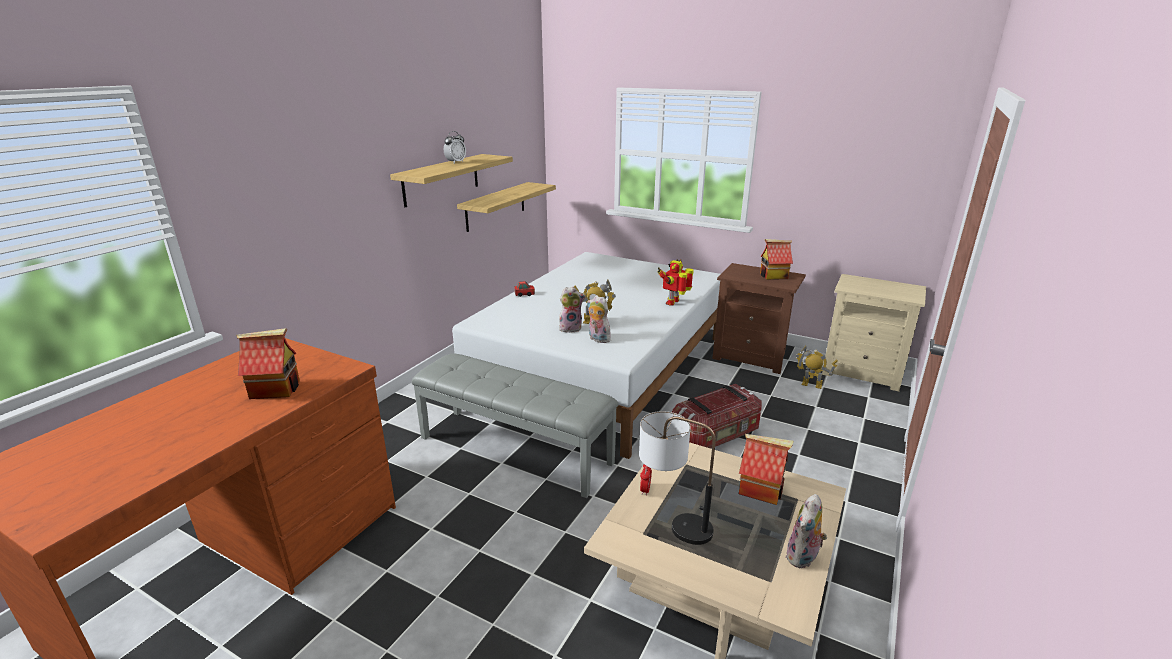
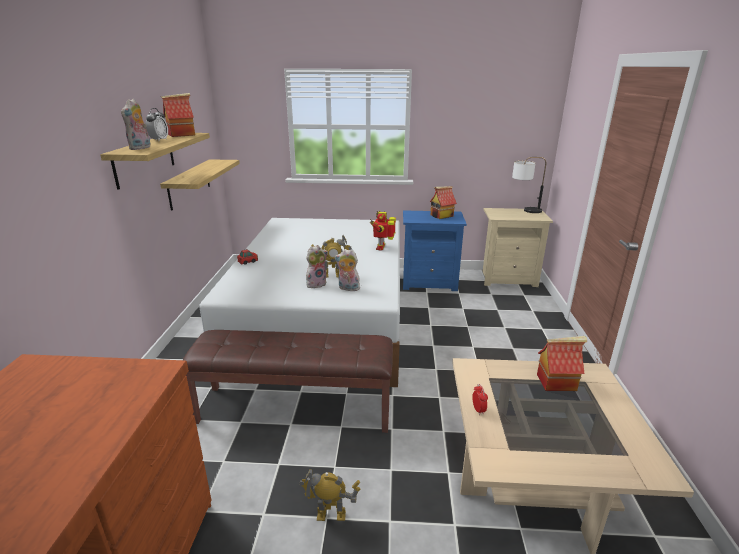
camera: 25 degrees left, 0 degrees up
(276, 389) = (80, 419): toy house -> toy house (182, 134)
(516, 449) = (296, 407): grey bench -> brown bench
(672, 523) = (522, 432): table lamp -> table lamp (524, 210)
(716, 435) = (448, 349): storage box -> none
(752, 357) = (429, 282): brown nightstand -> blue nightstand
(803, 558) = (630, 427): plush toy -> plush toy (140, 148)
(811, 385) = (483, 294): toy robot -> toy robot (331, 515)

